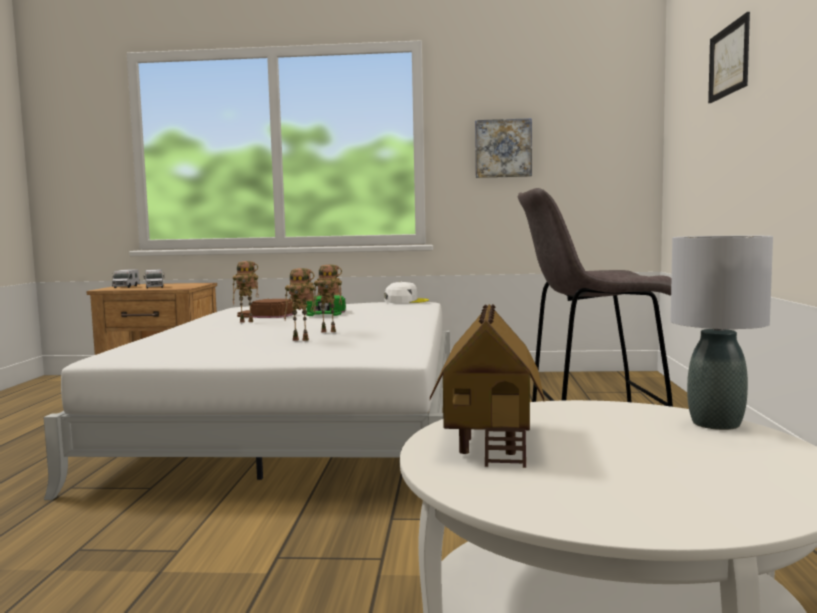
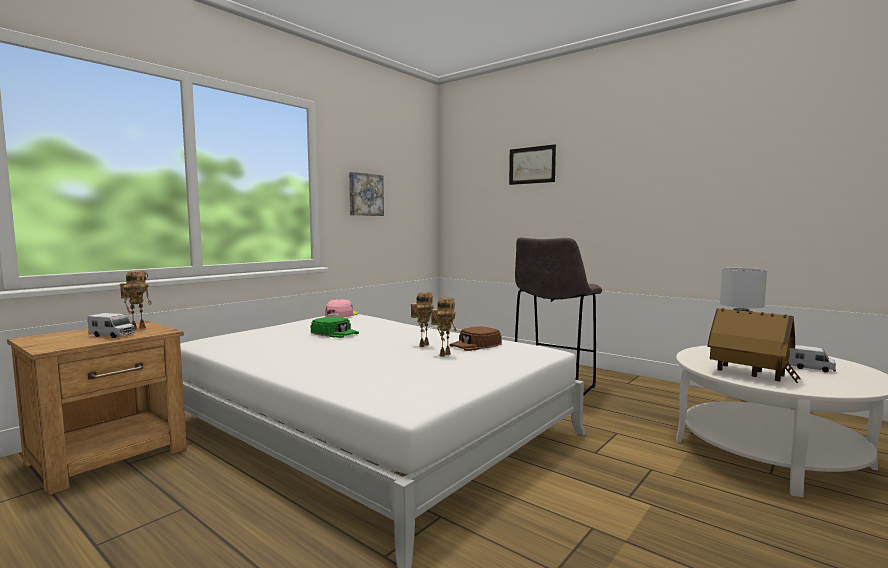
camera: 55 degrees left, 0 degrees up
(125, 287) = (57, 341): toy truck -> toy truck (810, 368)
(247, 321) = (321, 351): toy robot -> toy robot (138, 328)
(266, 315) = (294, 344): brown cap -> brown cap (475, 344)
(405, 301) = (341, 314): white cap -> pink cap

